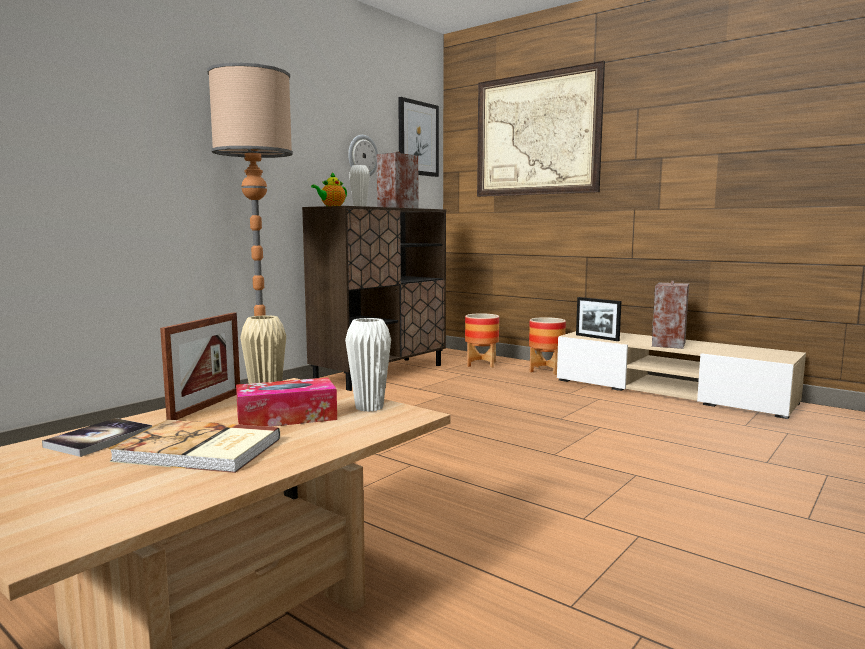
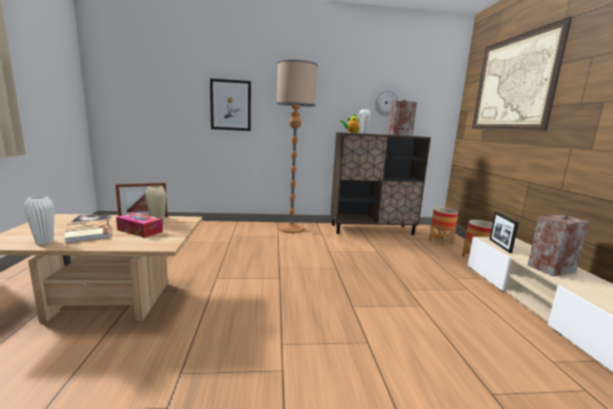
camera: 45 degrees right, 5 degrees up
(369, 407) = (168, 237): white vase -> white vase (44, 242)
(418, 138) = (437, 89): picture -> picture (231, 105)

